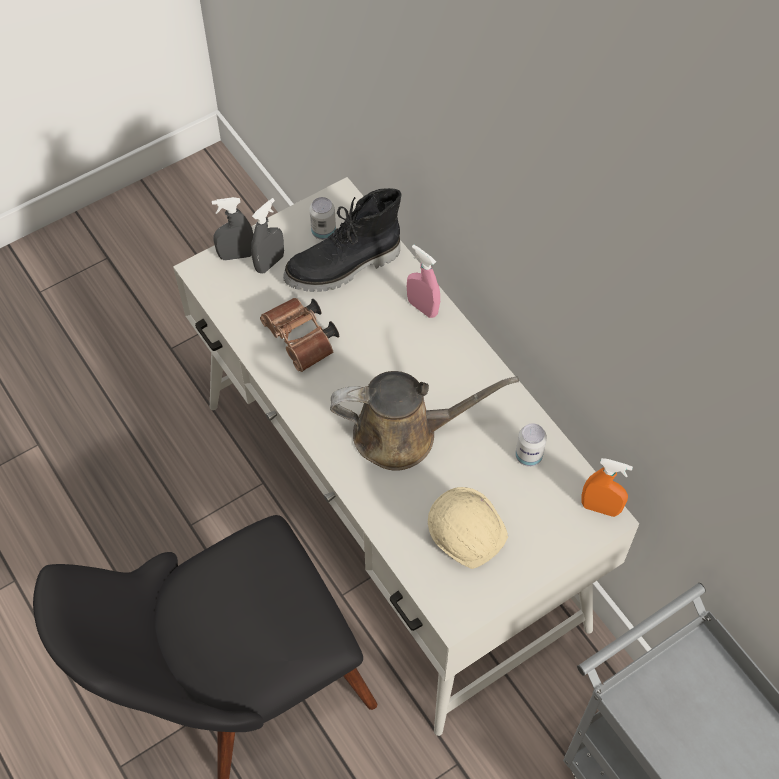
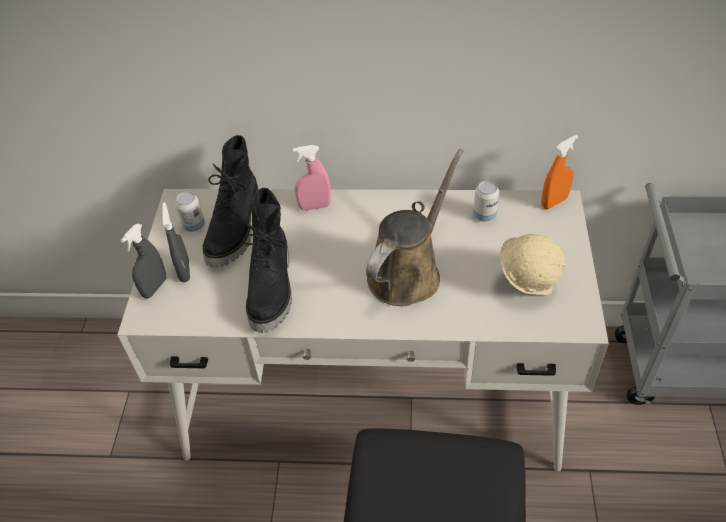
camera: 50 degrees left, 10 degrees down
(302, 341) = (273, 288): brown binoculars -> black boot

